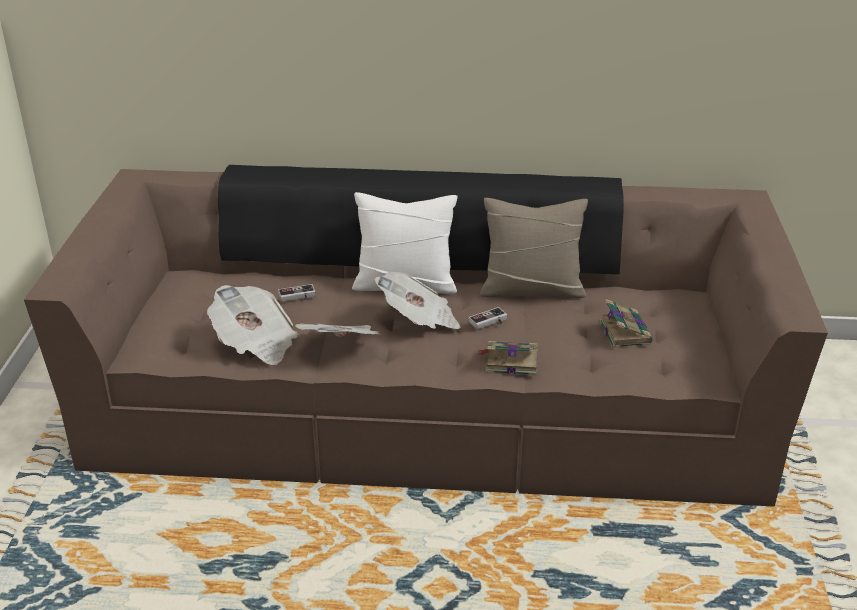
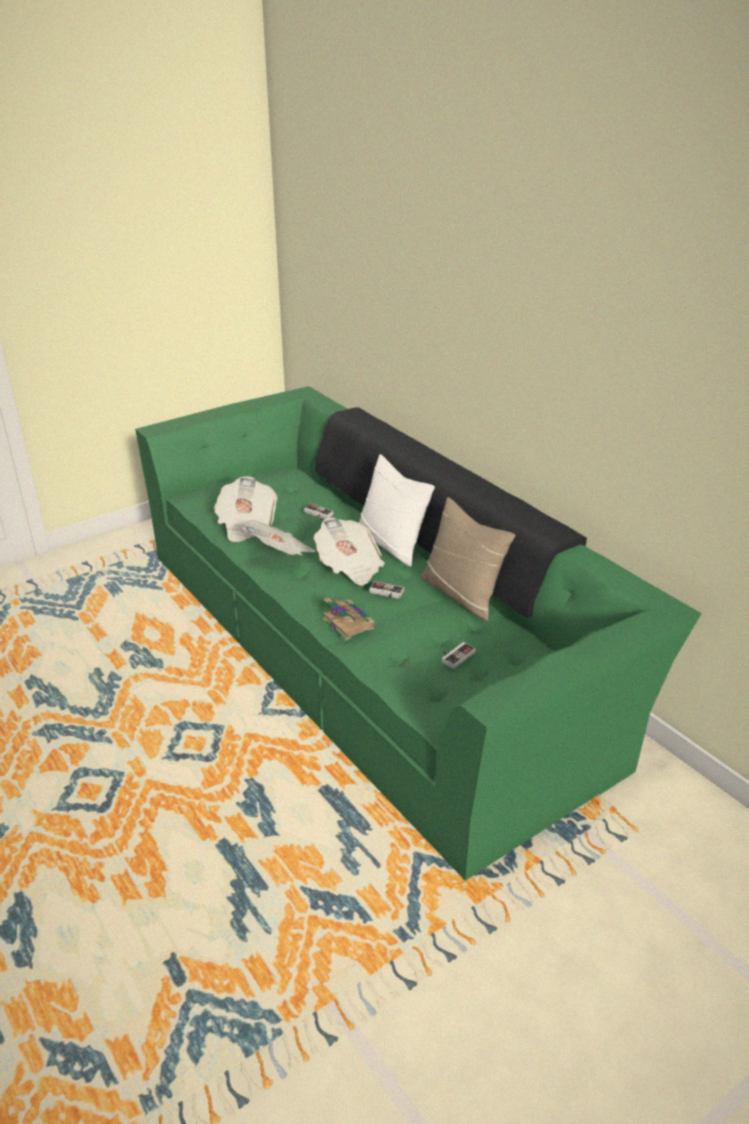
camera: 50 degrees right, 0 degrees up
(429, 400) = (374, 643): brown sofa -> green sofa
(624, 331) = (455, 655): book -> game controller

